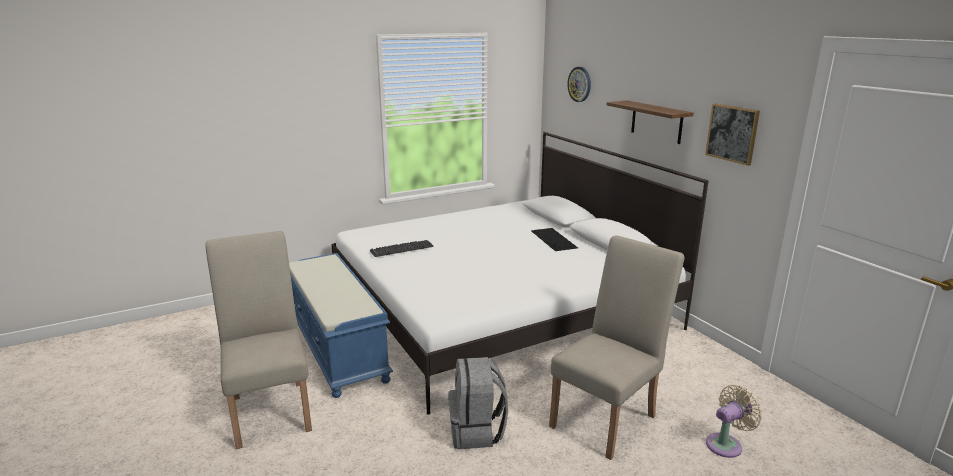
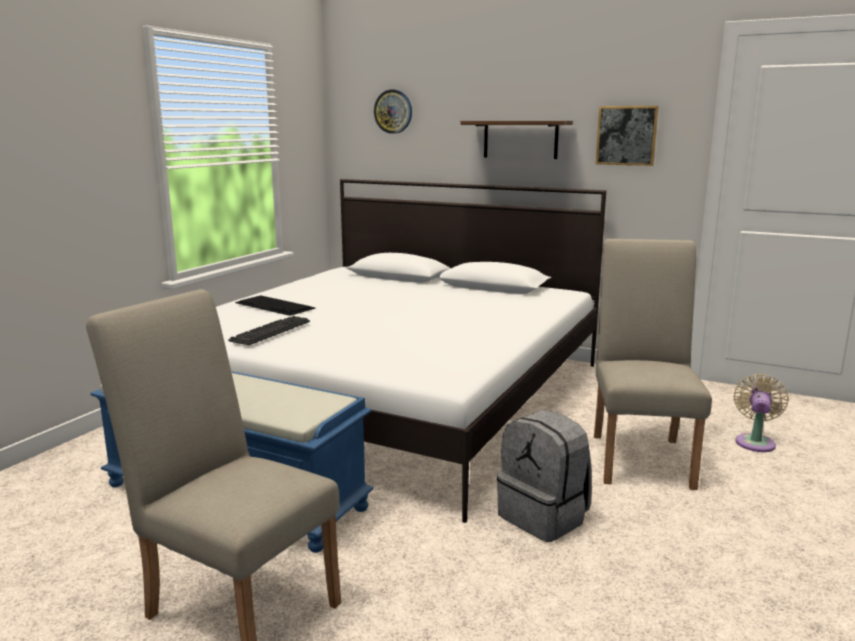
camera: 35 degrees left, 5 degrees down
(554, 239) = (434, 293): keyboard -> keyboard (275, 305)

